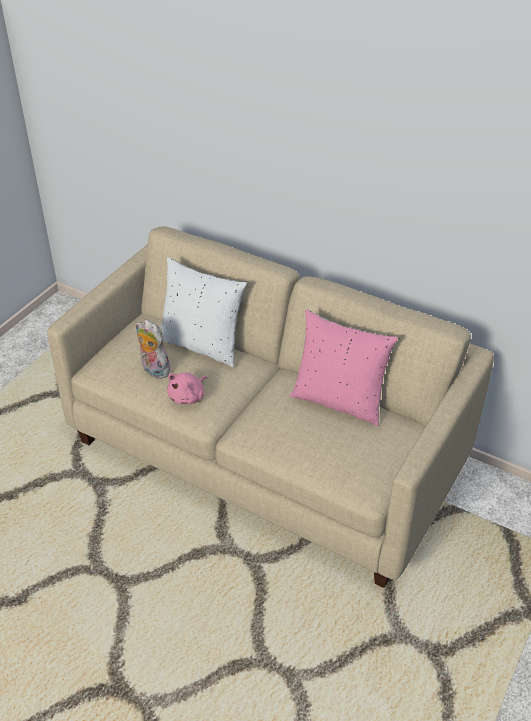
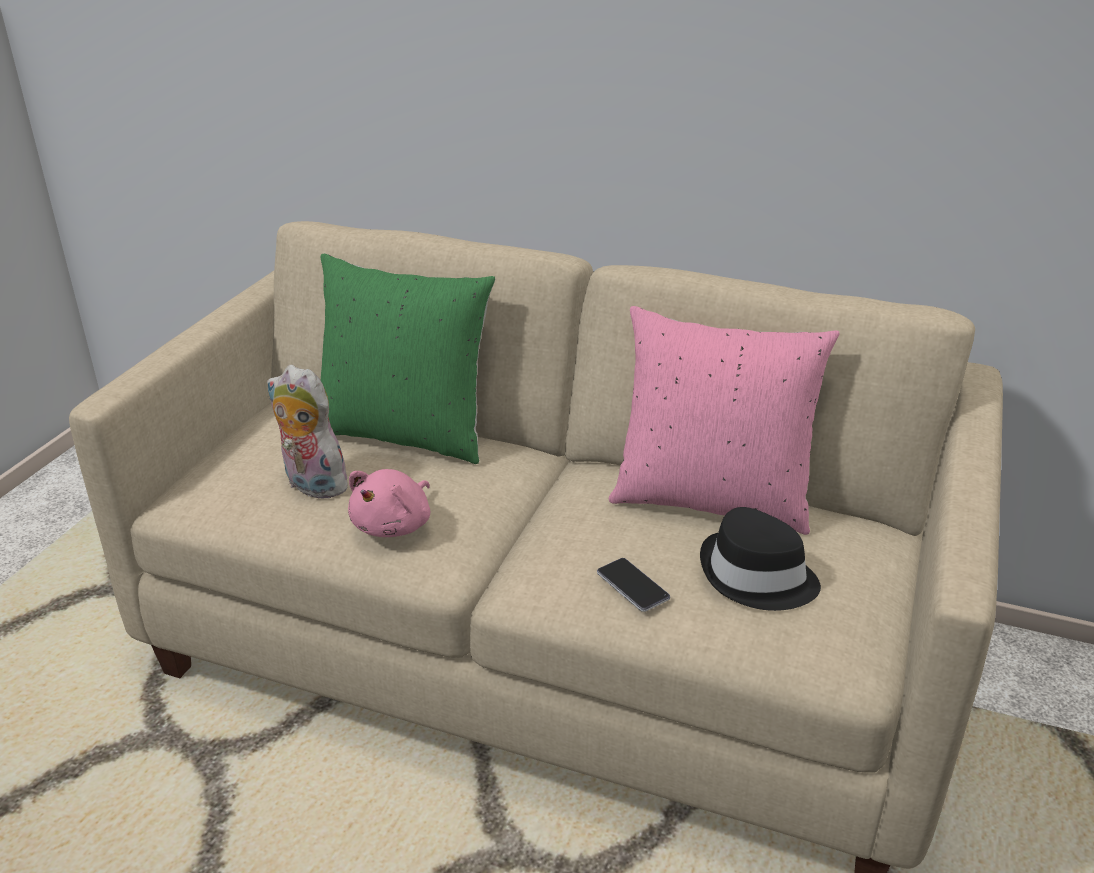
camera: 10 degrees left, 10 degrees down
(202, 345) = (405, 433): white pillow -> green pillow
(287, 442) = (632, 586): none -> phone
(344, 445) = (756, 577): none -> black hat

